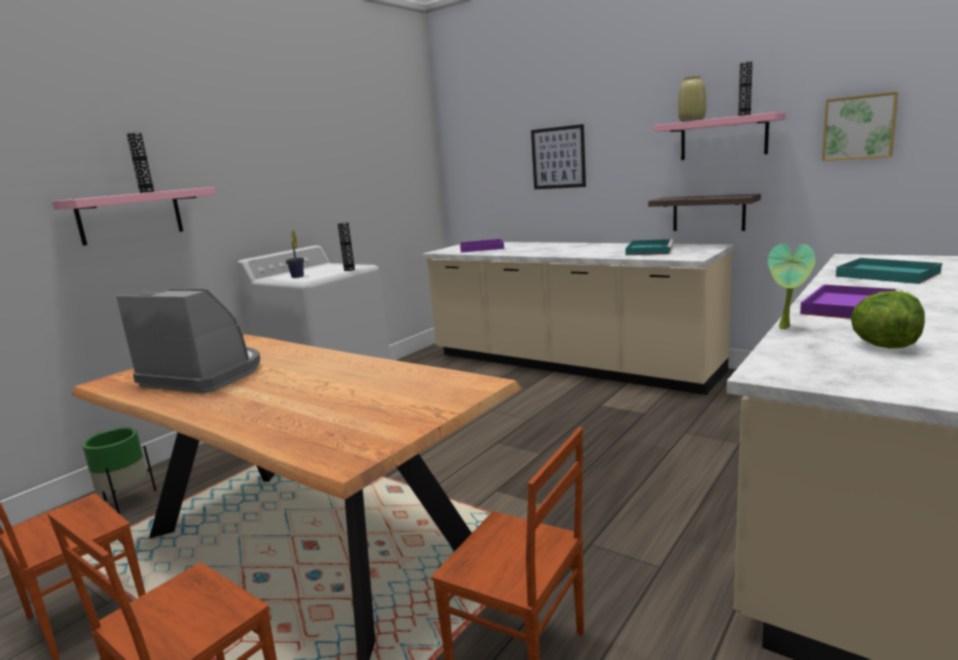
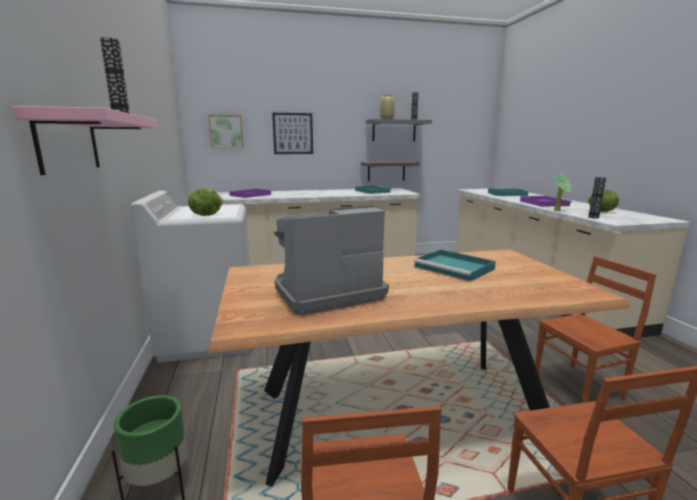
camera: 50 degrees left, 0 degrees up
(297, 277) = (206, 215): potted plant -> lettuce
(349, 270) = (236, 208): vase -> vase (593, 217)
(358, 384) = (455, 268): none -> turquoise tray
(723, 138) = (394, 131): pink shelf -> grey shelf
(859, 127) = (451, 132): picture -> picture (226, 131)

